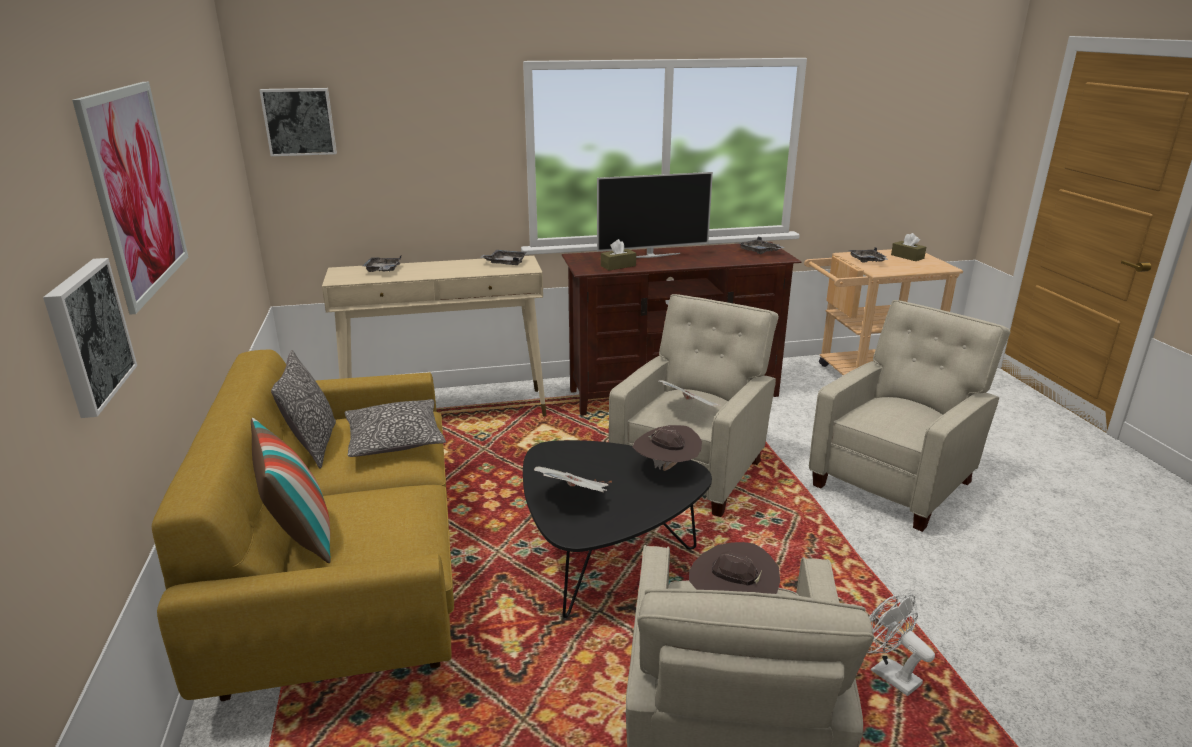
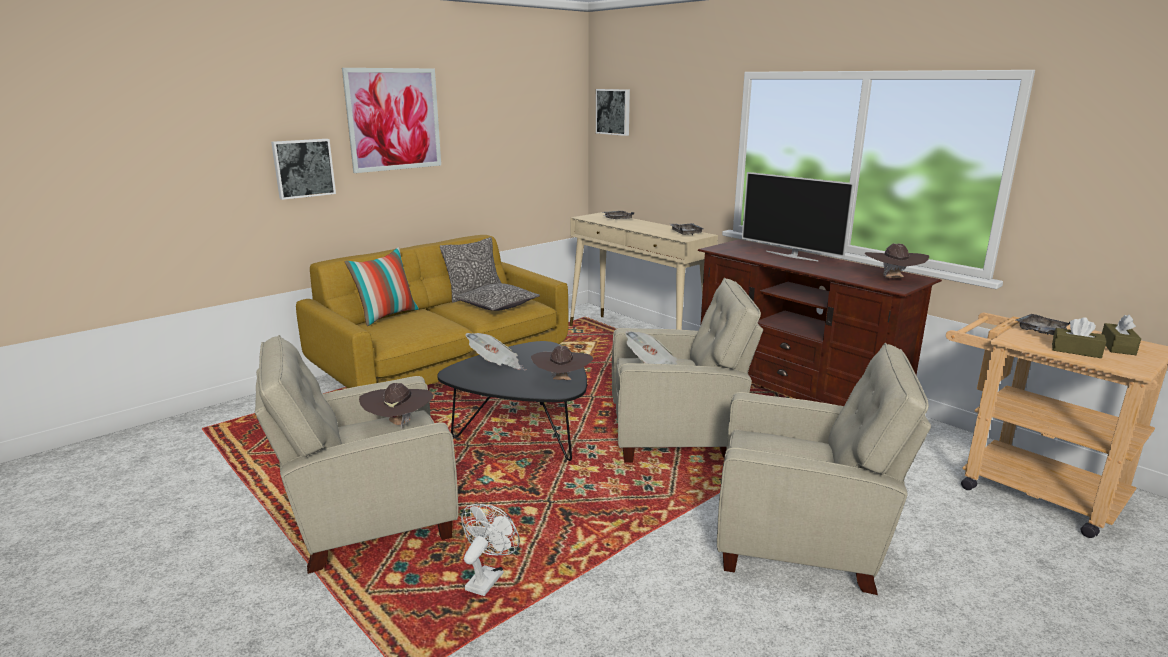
camera: 60 degrees right, 5 degrees down
(618, 266) = (743, 253): brown tissue box -> brown tissue box (1076, 351)
(759, 252) = (892, 279): grey tray -> brown hat

